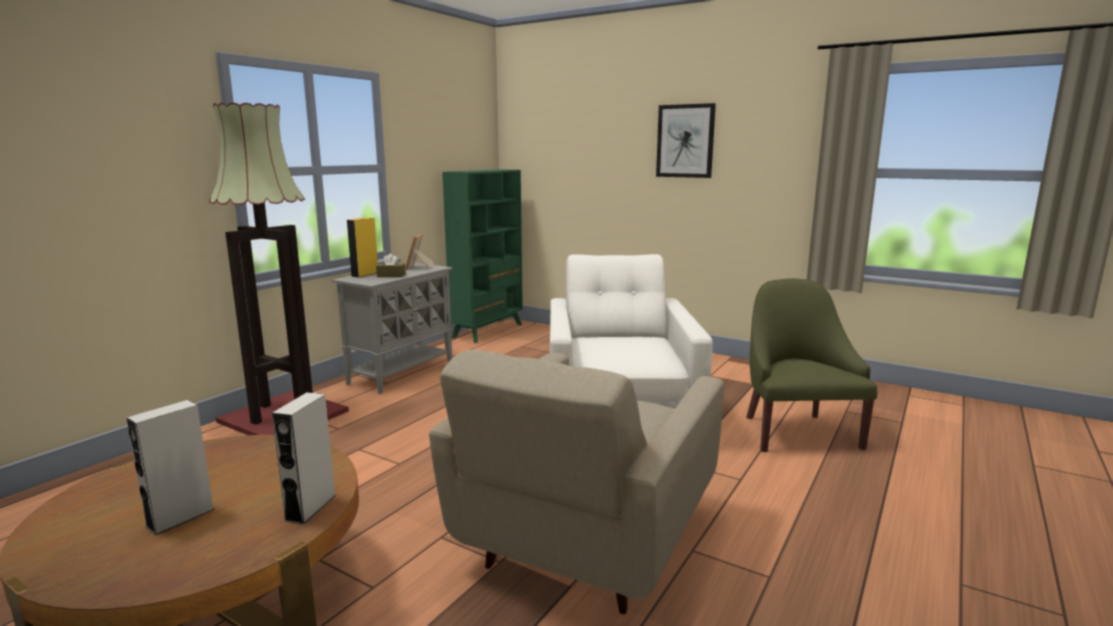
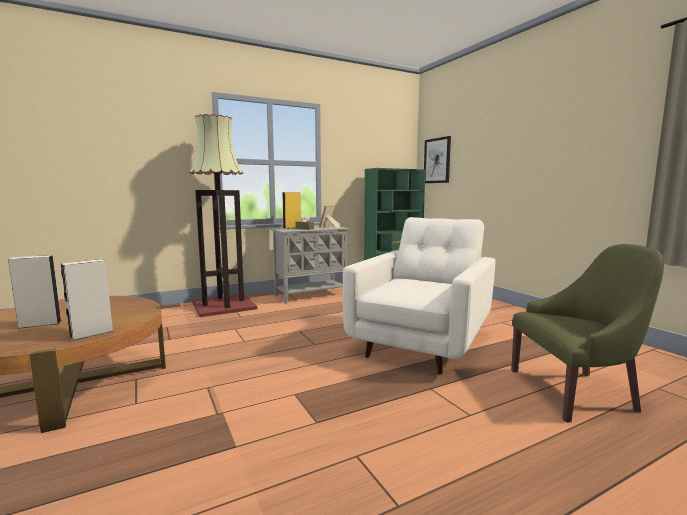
camera: 30 degrees right, 5 degrees down
(585, 543) = (284, 421): beige armchair -> none
(685, 141) = (540, 135): picture -> picture (437, 160)
(796, 431) = (575, 392): green armchair -> green armchair turned 60 degrees clockwise

